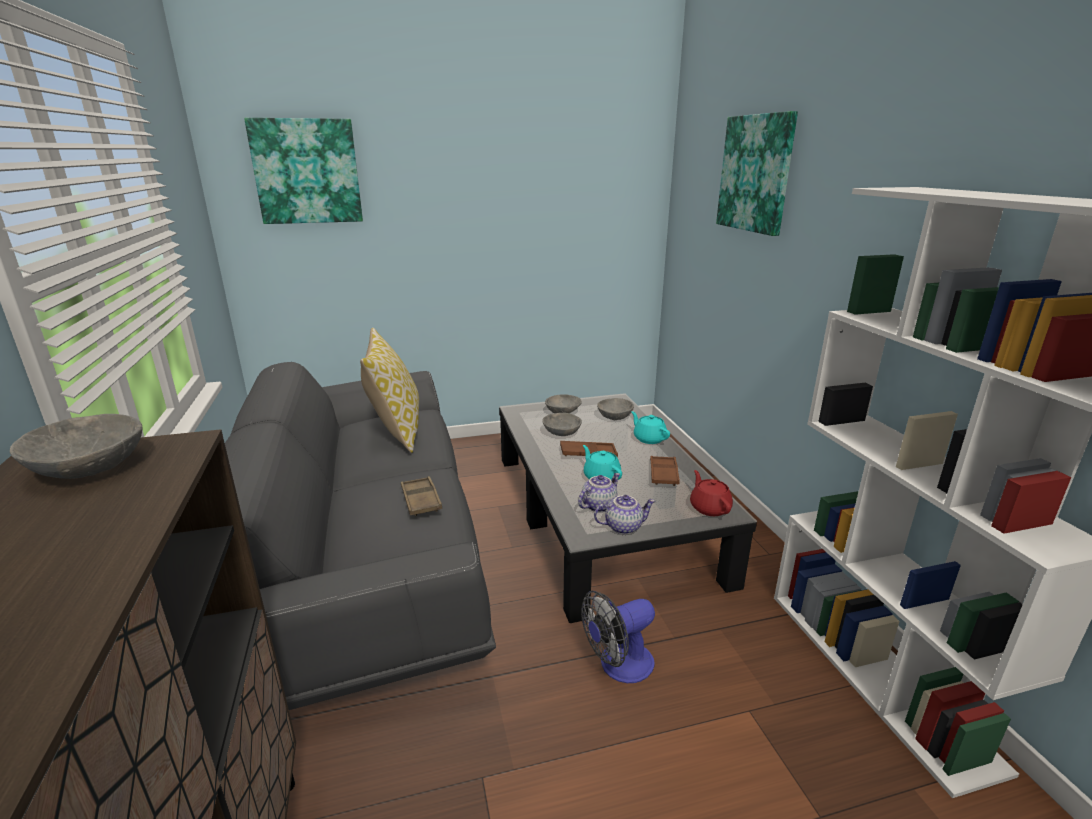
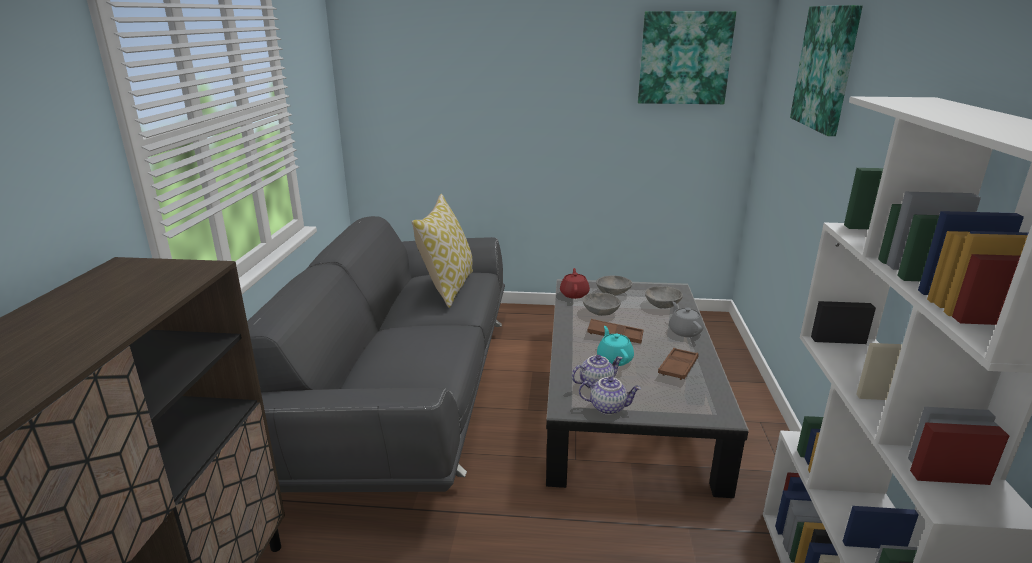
camera: 20 degrees right, 0 degrees up
(88, 469) = (140, 275): grey bowl -> none
(307, 172) = (413, 54): picture -> picture (684, 58)
(421, 500) = (433, 348): brown tray -> none
(618, 666) = (572, 534): fan -> none
(649, 438) = (684, 331): turquoise teapot -> grey teapot
(709, 508) = (705, 407): red teapot -> red teapot (574, 294)

